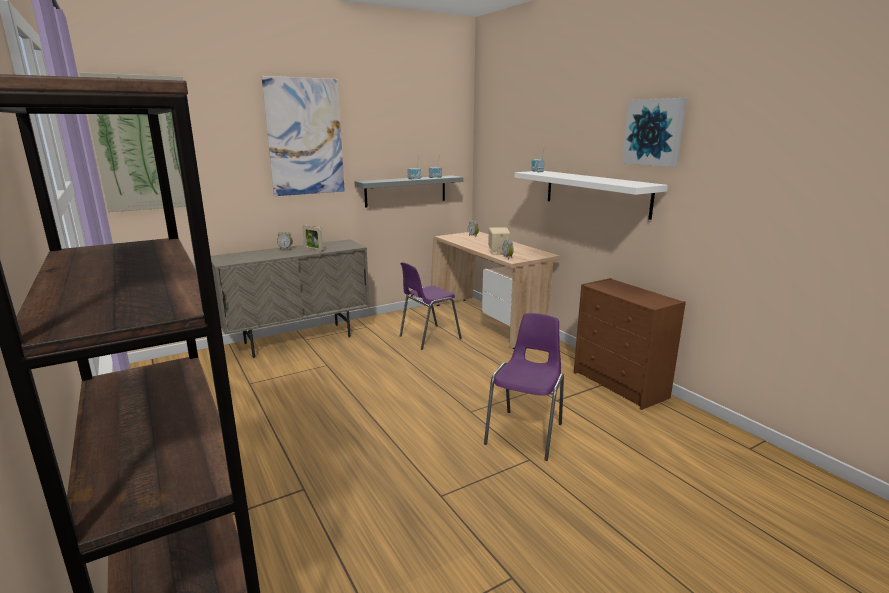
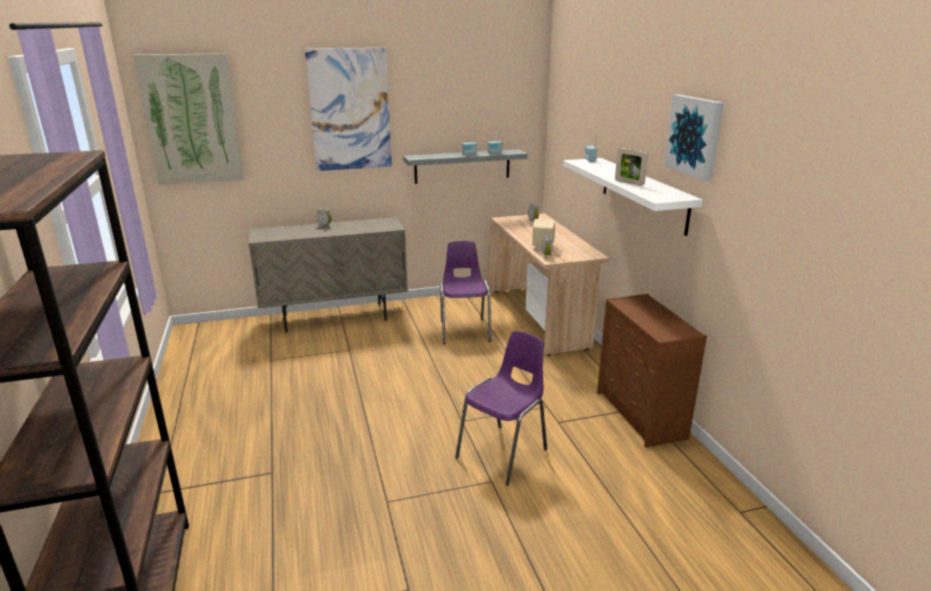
camera: 15 degrees right, 5 degrees up
(313, 250) = (350, 230): picture frame -> picture frame (629, 183)
(428, 337) = (464, 330): purple chair -> purple chair turned 105 degrees clockwise

